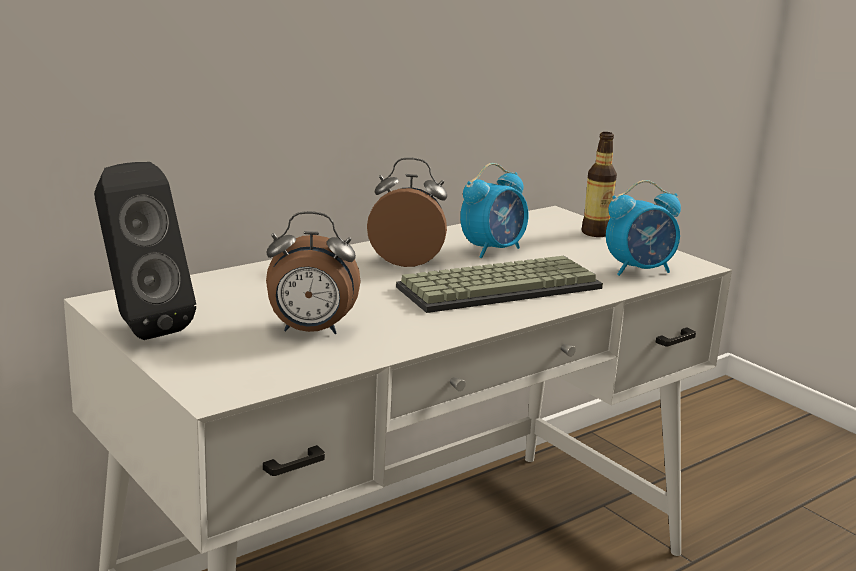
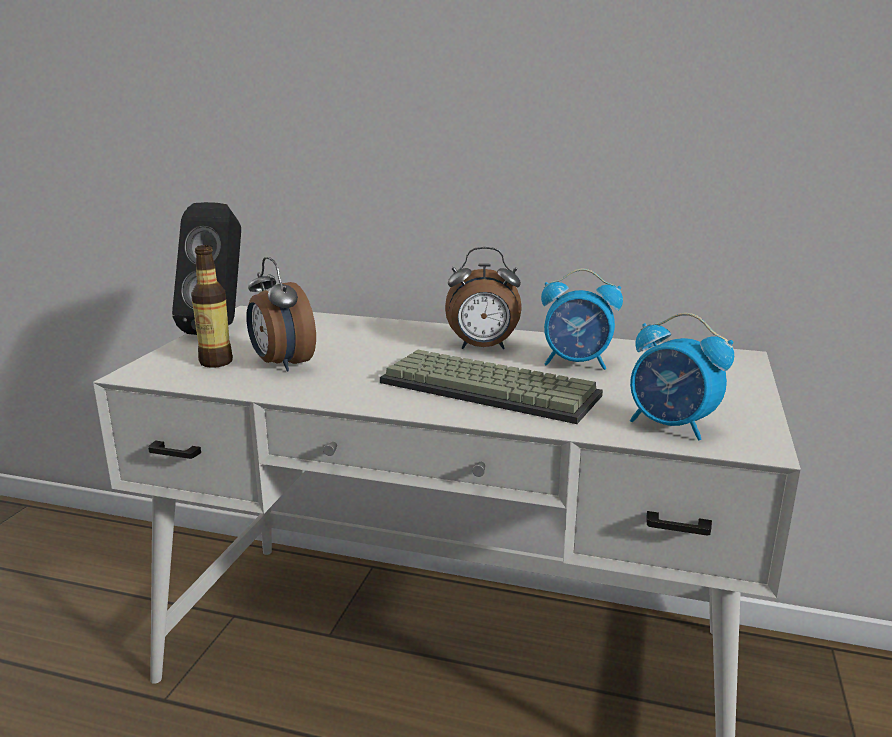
camera: 55 degrees right, 0 degrees up
(407, 260) = (482, 348): alarm clock -> alarm clock turned 120 degrees clockwise
(595, 233) = (731, 383): bottle -> bottle (216, 362)

